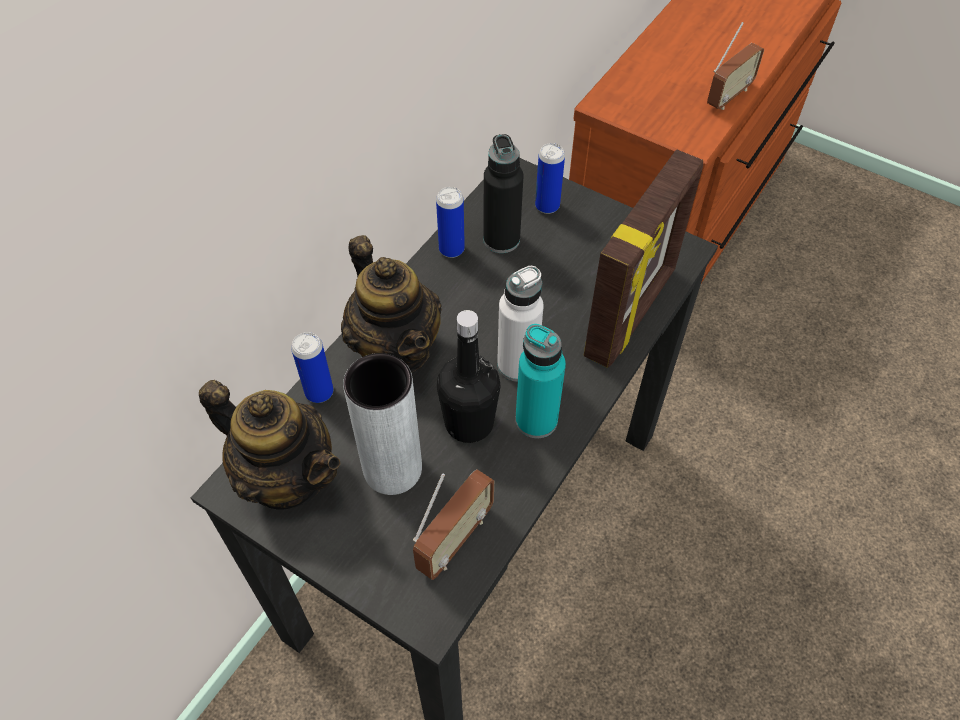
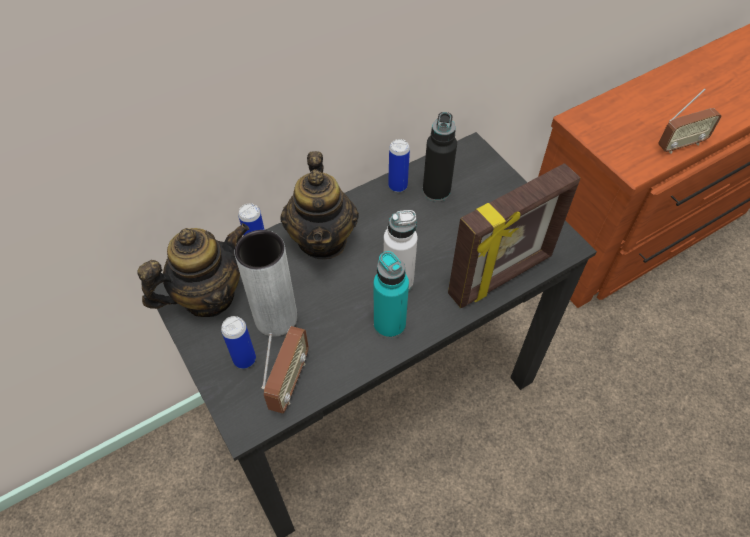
camera: 25 degrees right, 0 degrees up
(287, 476) = (208, 296): teapot -> teapot turned 90 degrees counterclockwise
(454, 540) = (289, 382): radio -> radio turned 45 degrees counterclockwise
(469, 423) = (343, 308): black bottle -> none
(547, 206) = (482, 178): can -> can (244, 359)

